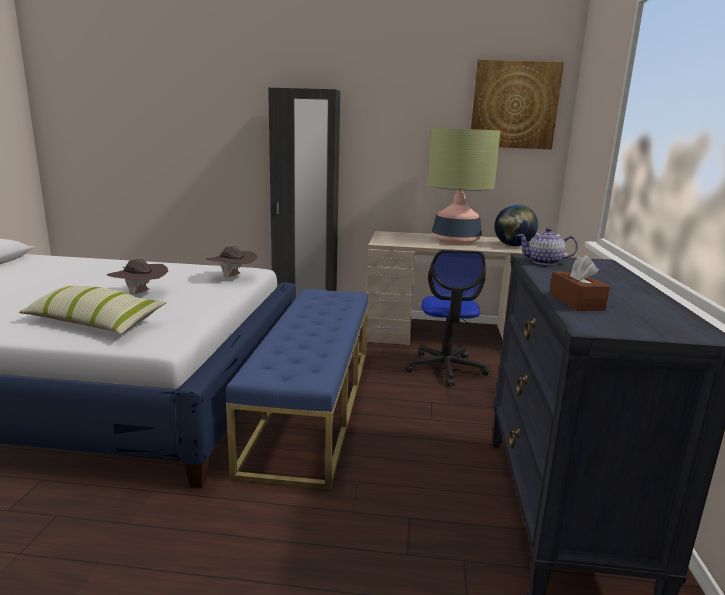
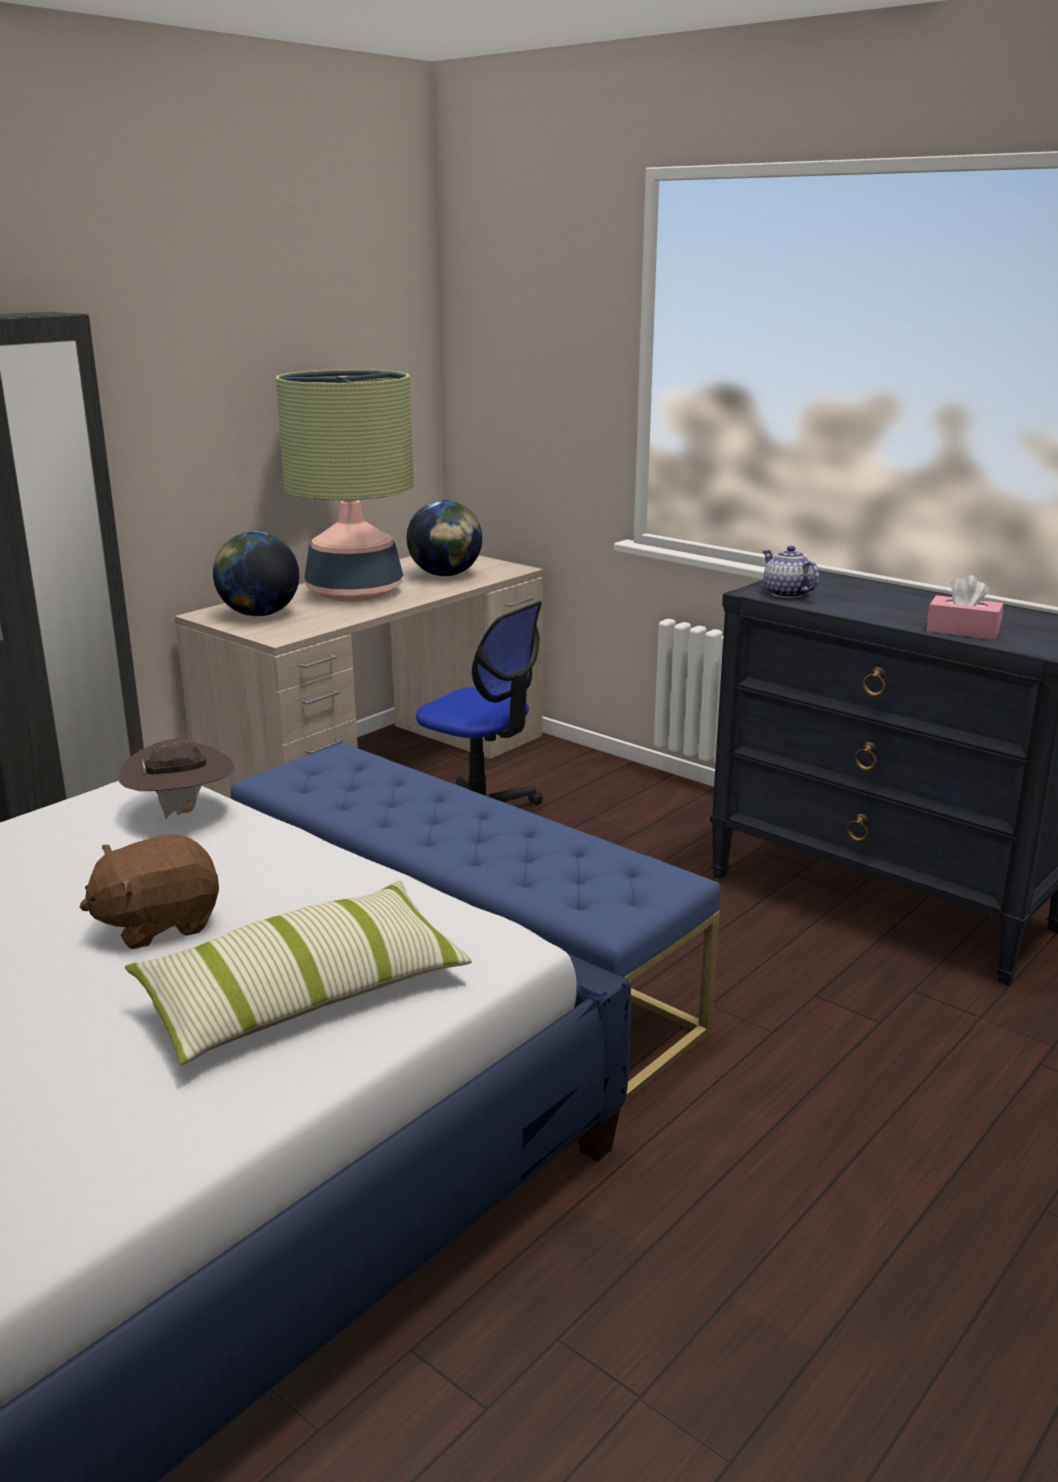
camera: 55 degrees left, 5 degrees up
(140, 294) = (158, 924): brown hat -> brown plush toy
(399, 237) = (259, 614): none -> globe
(514, 105) = (362, 313): picture -> none
(544, 262) = (785, 594): teapot -> teapot turned 105 degrees clockwise
(576, 302) = (962, 631): brown tissue box -> pink tissue box

